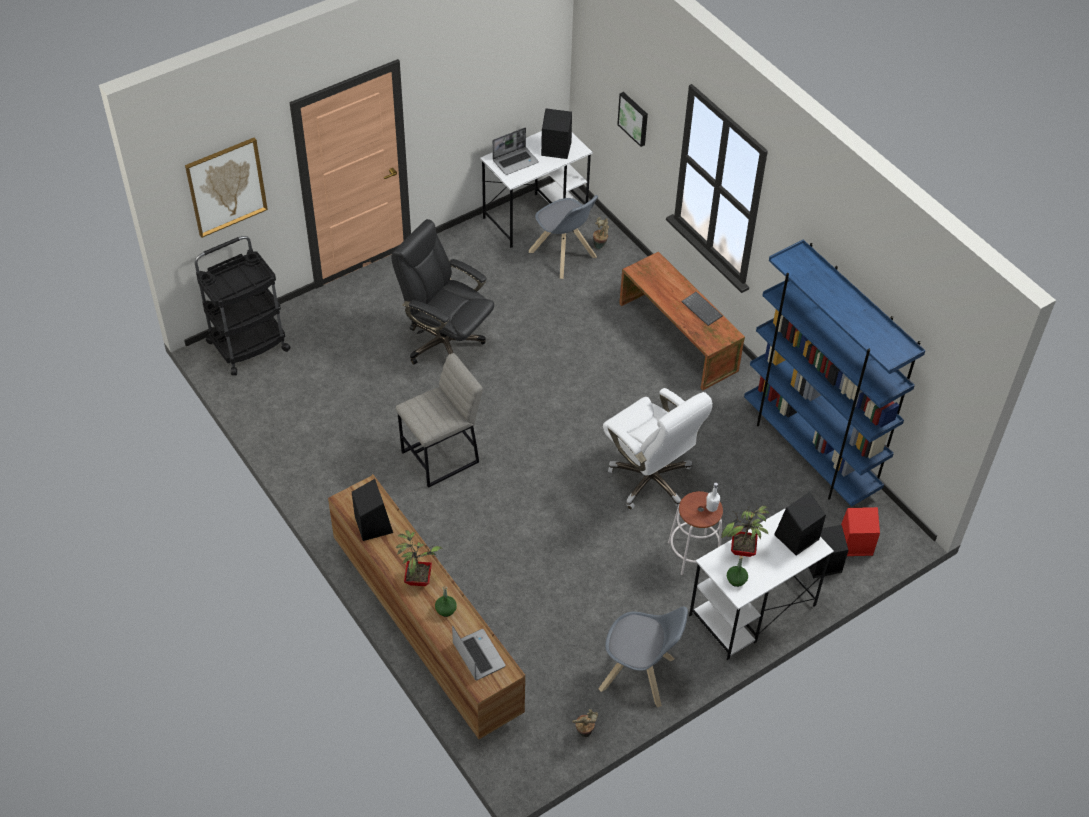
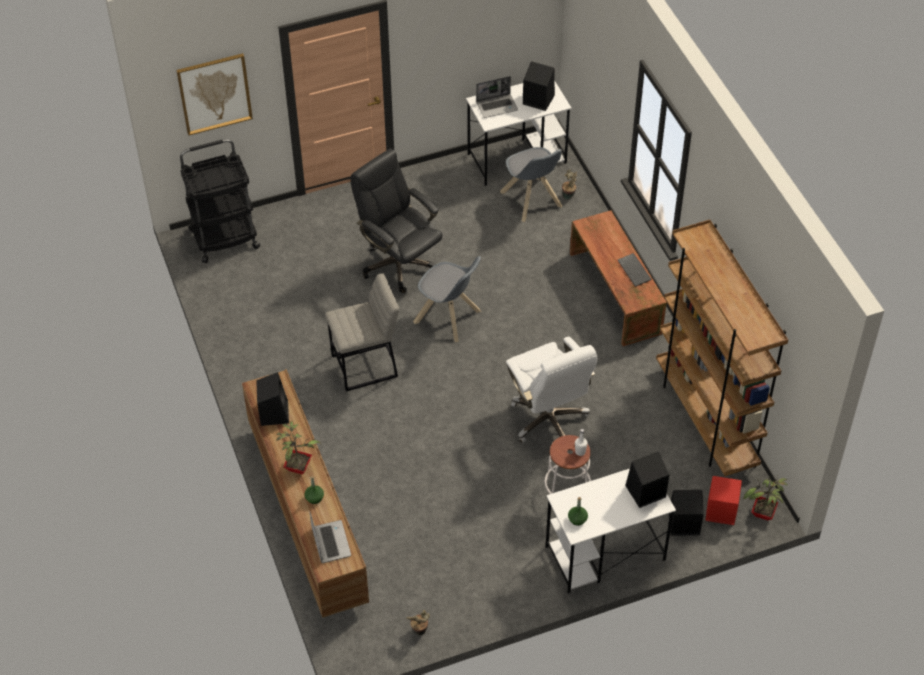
camera: 15 degrees right, 0 degrees up
(634, 118) = (603, 82): picture -> none
(639, 675) = (484, 590): grey chair -> grey chair (449, 317)
(742, 551) = (591, 495): potted plant -> potted plant (762, 514)
(810, 452) = (705, 420): blue bookcase -> brown bookcase

